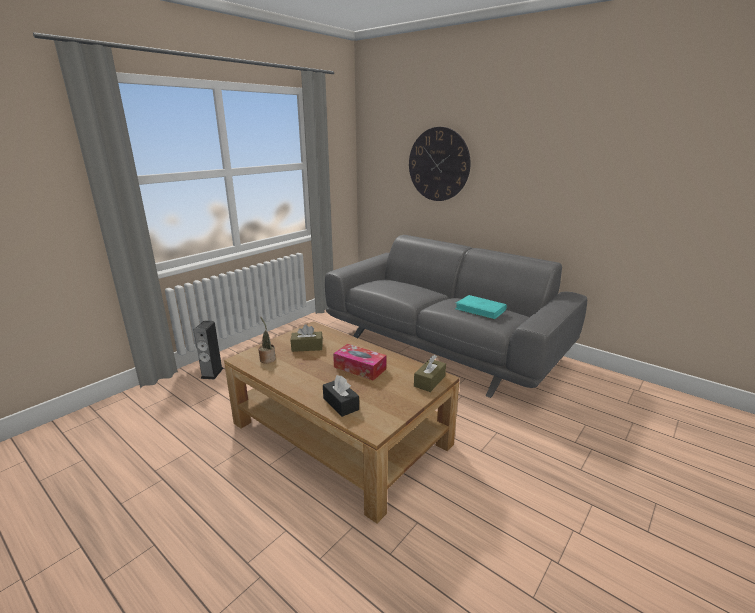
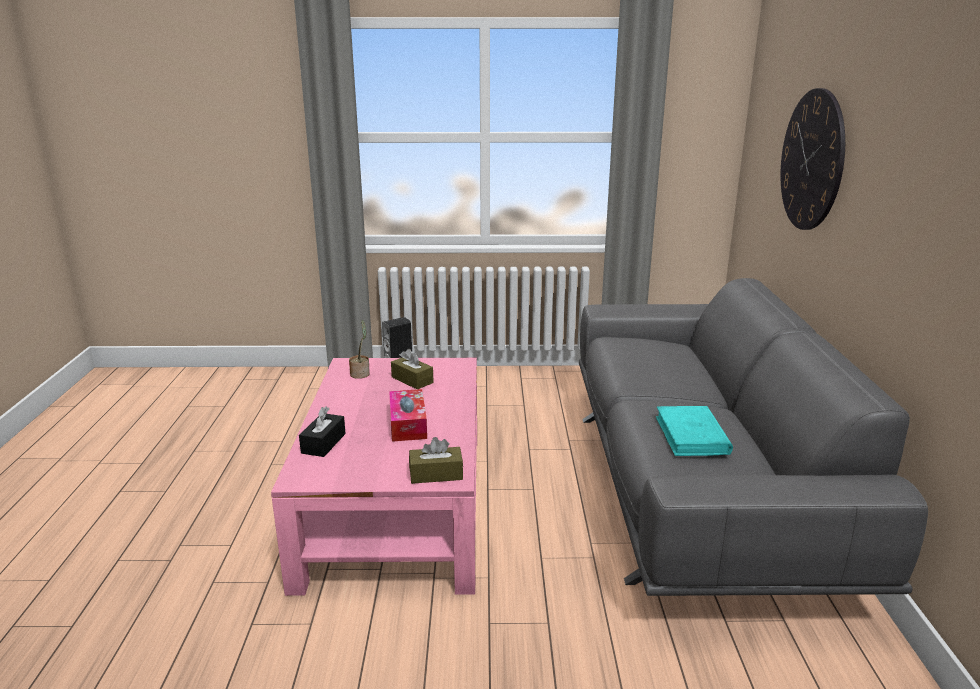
camera: 50 degrees right, 0 degrees up
(340, 434) = (396, 504): brown coffee table -> pink coffee table

